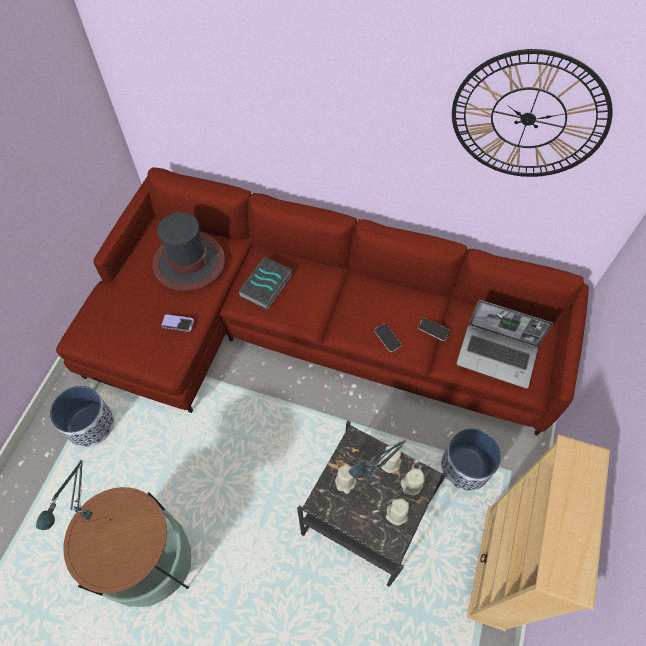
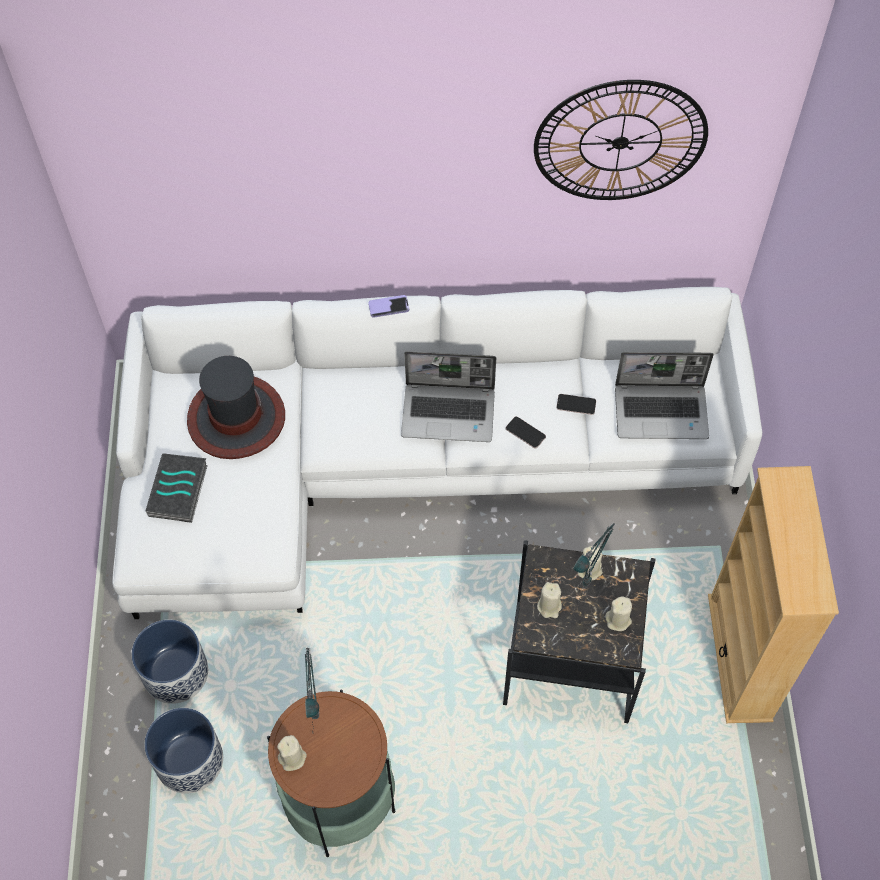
camera: 20 degrees left, 0 degrees up
(178, 323) = (260, 499): phone -> phone (388, 307)
(266, 286) = (349, 417): book -> book (179, 491)
(308, 331) = (406, 460): red sofa -> white sofa
(338, 306) = (449, 413): none -> laptop
(411, 485) = (622, 584): beige candle -> beige candle (292, 757)
(464, 467) = (664, 560): planter -> planter (189, 761)

